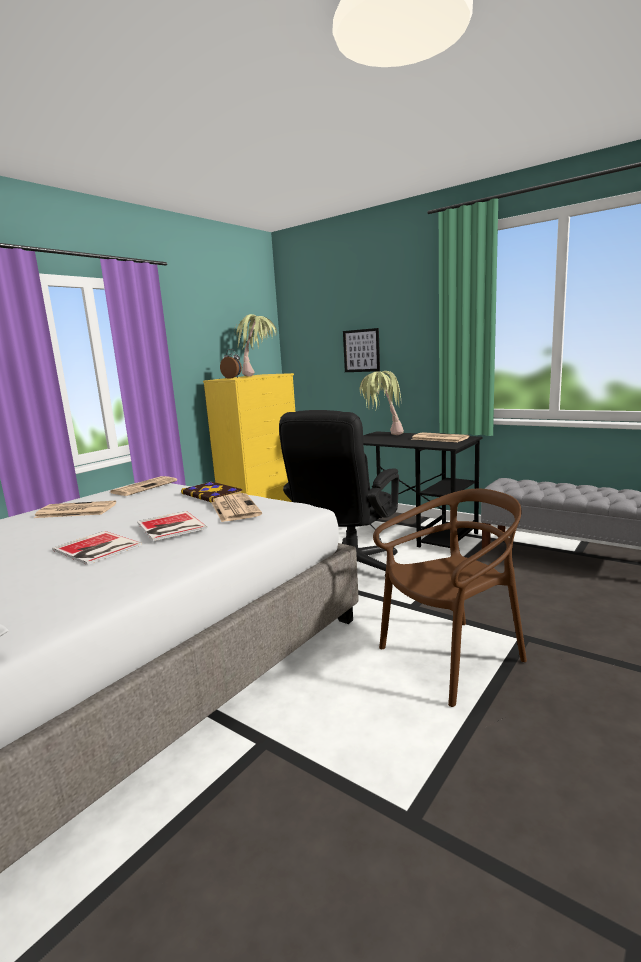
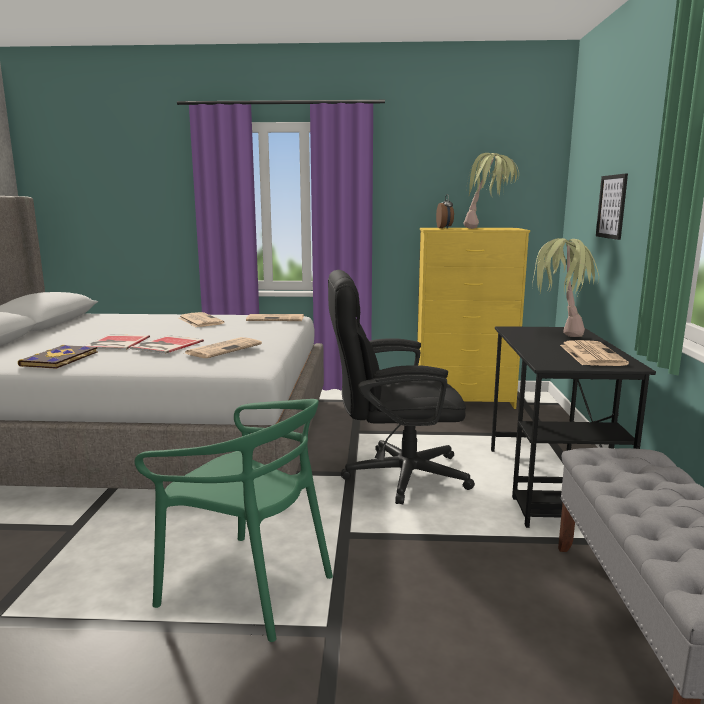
camera: 55 degrees right, 0 degrees up
(212, 494) = (271, 336): book -> book (61, 359)
(452, 658) = (247, 586): brown chair -> green chair

